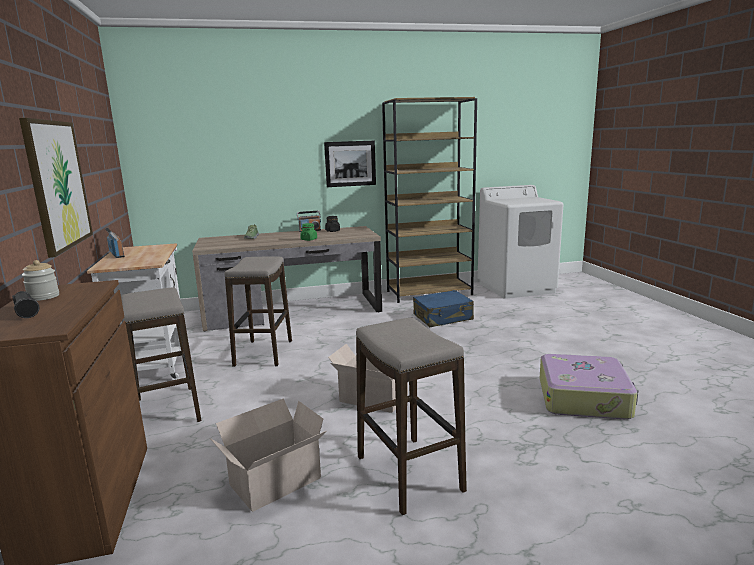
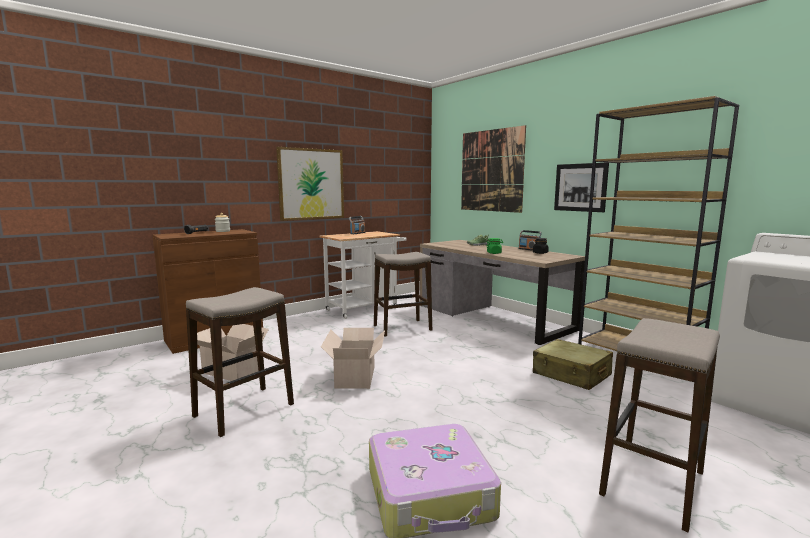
camera: 65 degrees right, 5 degrees down
(167, 410) = (306, 327): stool -> stool (652, 483)
(236, 149) = (491, 171): none -> picture
(443, 317) = (571, 374): blue suitcase -> beige suitcase

